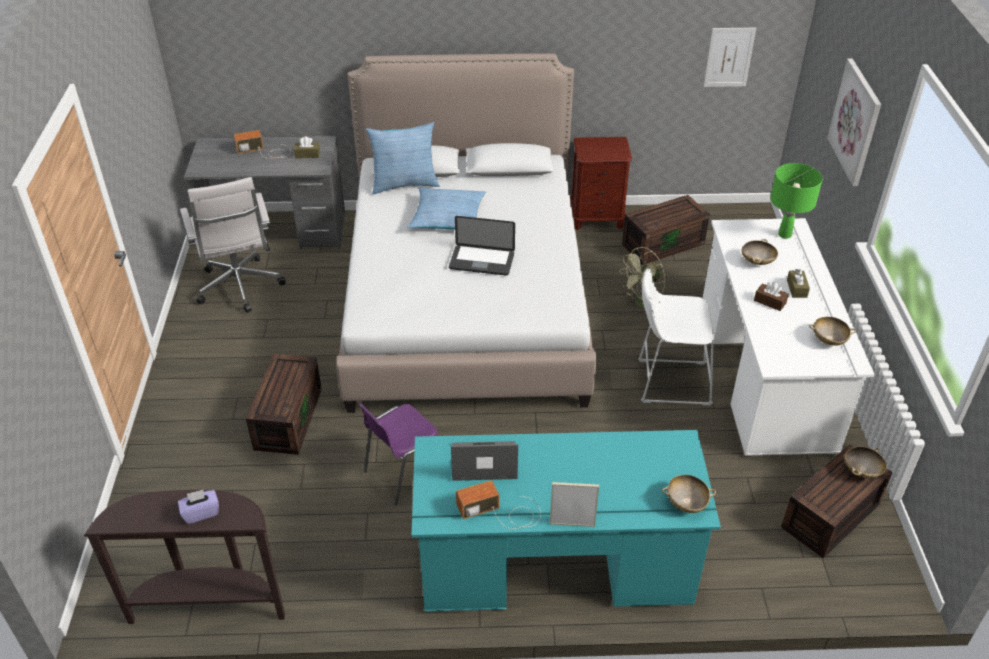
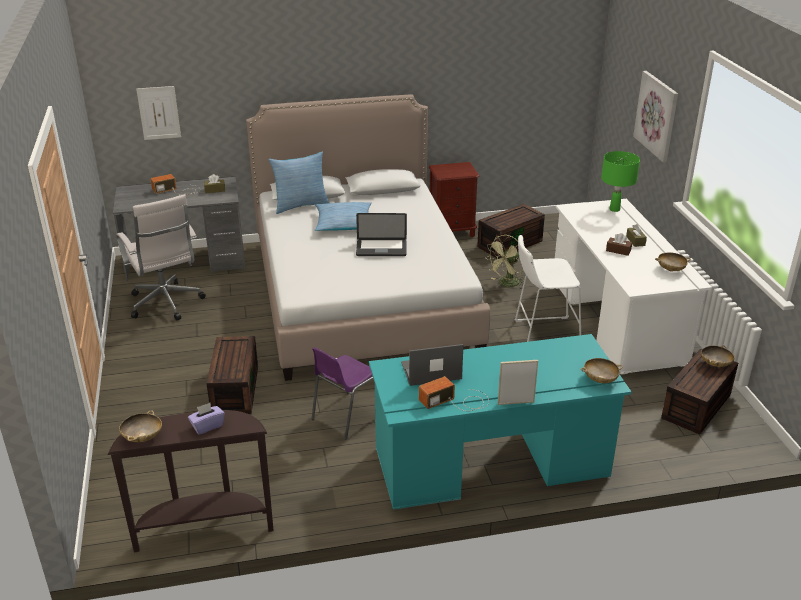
camera: 10 degrees left, 10 degrees down
(729, 57) = (544, 91): picture -> picture (159, 113)
(757, 261) = (600, 227): beige bowl -> beige bowl (143, 437)

